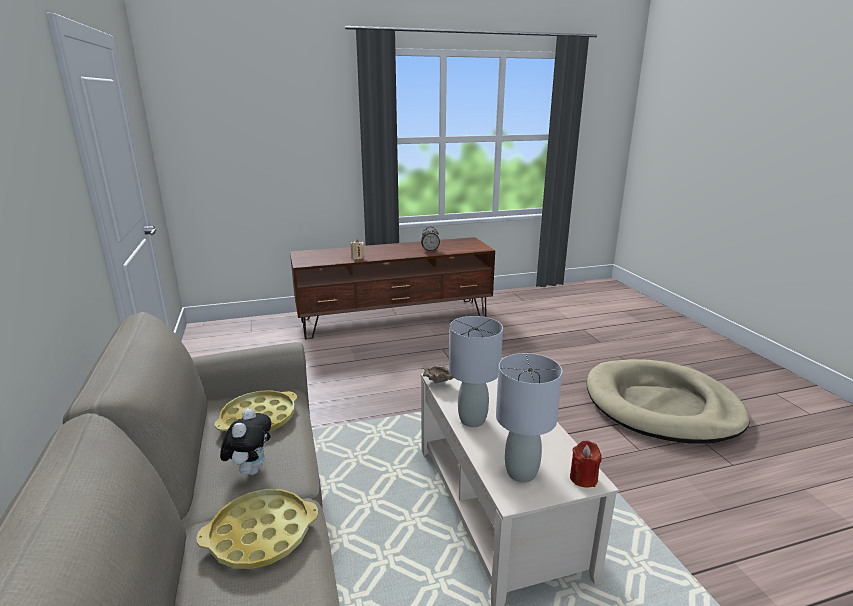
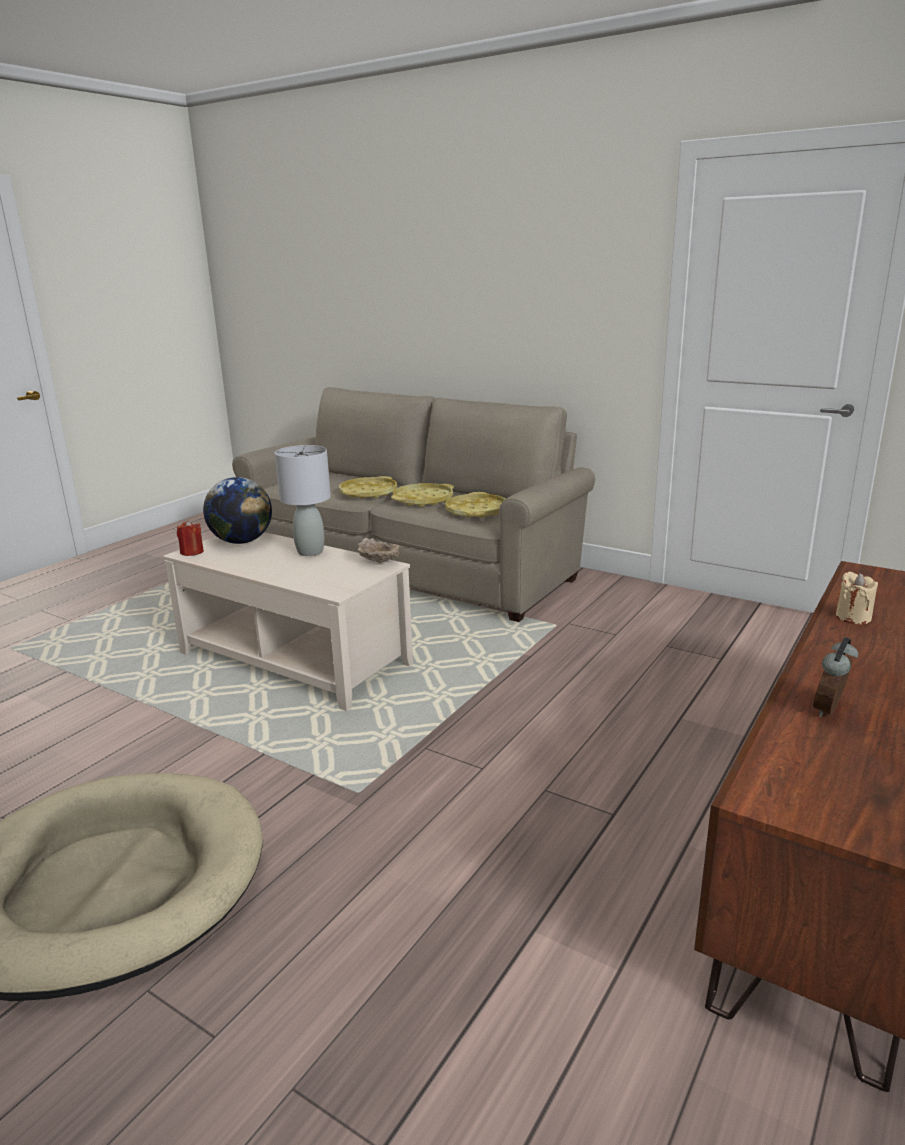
camera: 140 degrees right, 0 degrees up
(251, 469) = (423, 500): plush toy -> yellow tray
(521, 473) = (242, 541): grey table lamp -> globe

